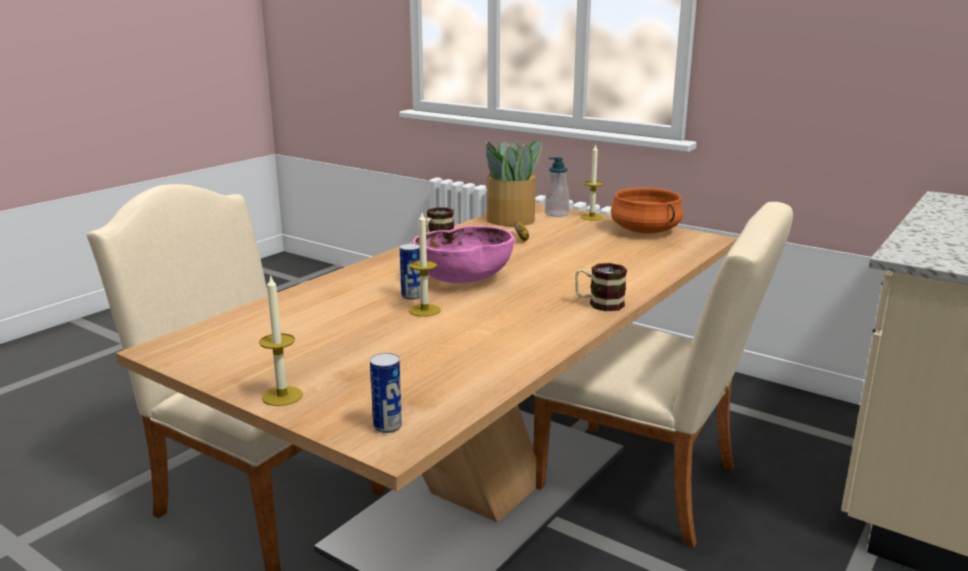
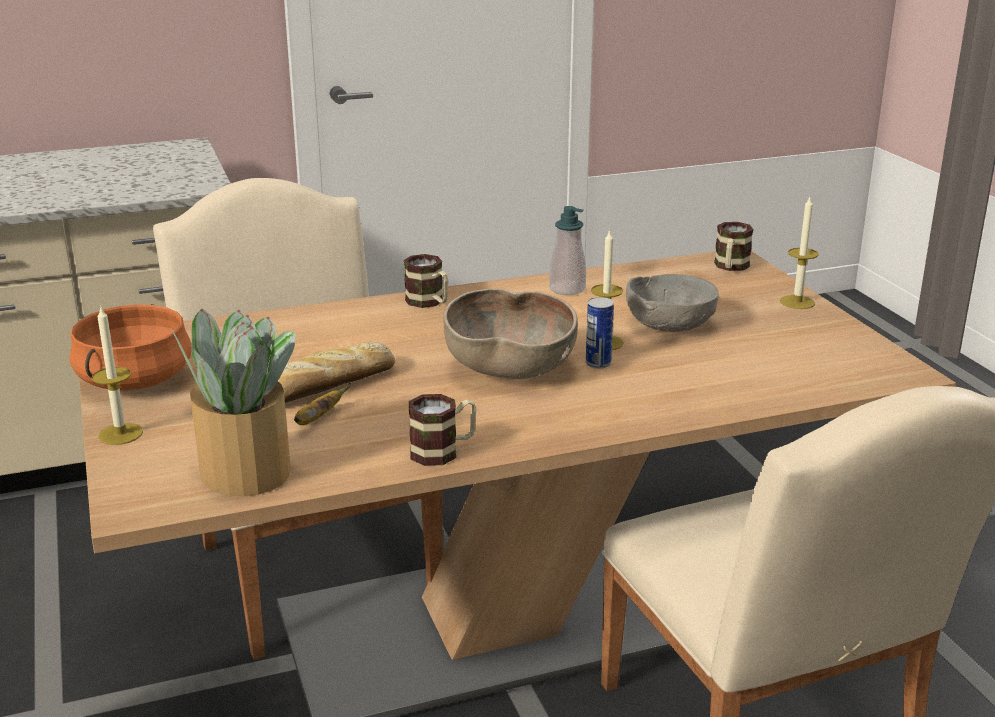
camera: 145 degrees left, 5 degrees up
(387, 426) = (730, 267): can -> mug
(390, 337) = (669, 324): none -> grey bowl
(464, 280) = (510, 369): pink bowl -> brown bowl
(548, 249) = (328, 386): none -> bread
(556, 214) = (148, 462): soap dispenser -> soap dispenser (567, 289)

